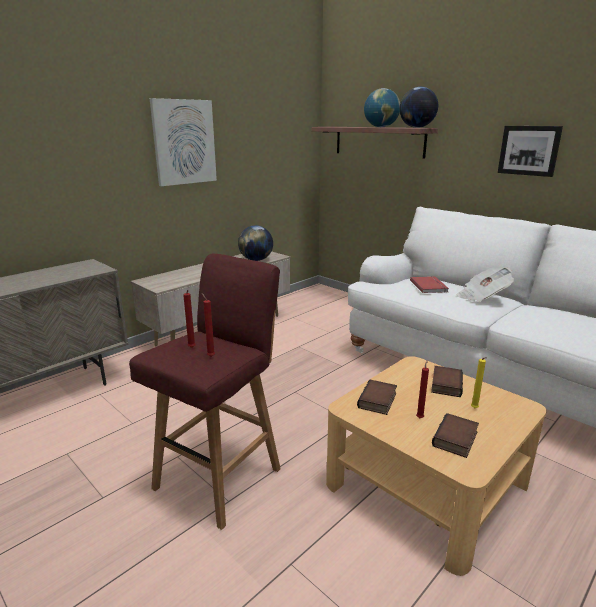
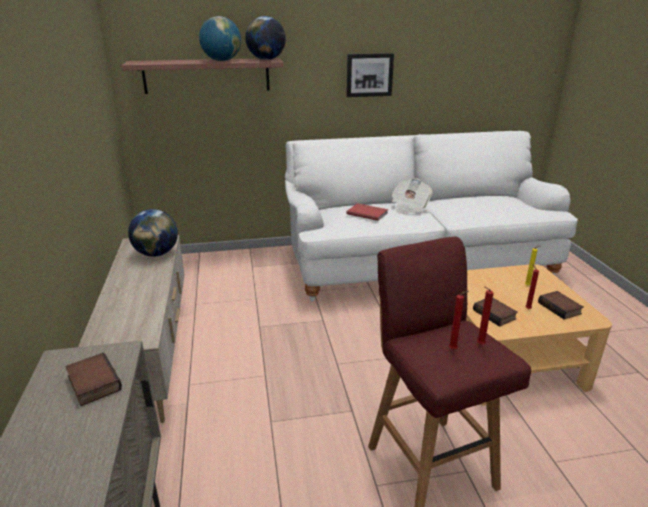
camera: 55 degrees left, 5 degrees up
(184, 142) = (49, 118): picture -> none
(445, 384) = (490, 281): book -> book (92, 383)

